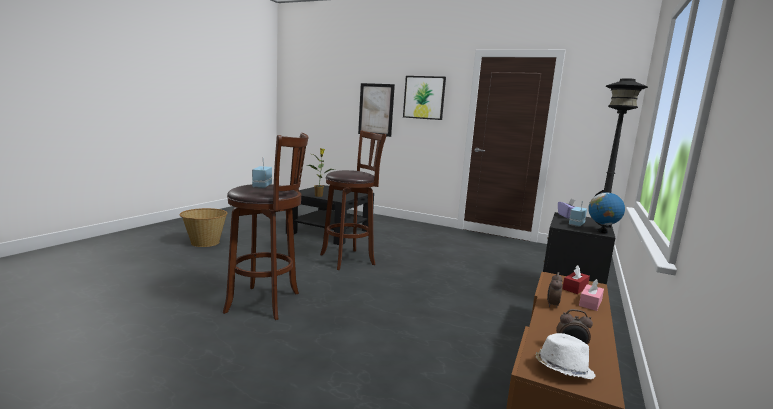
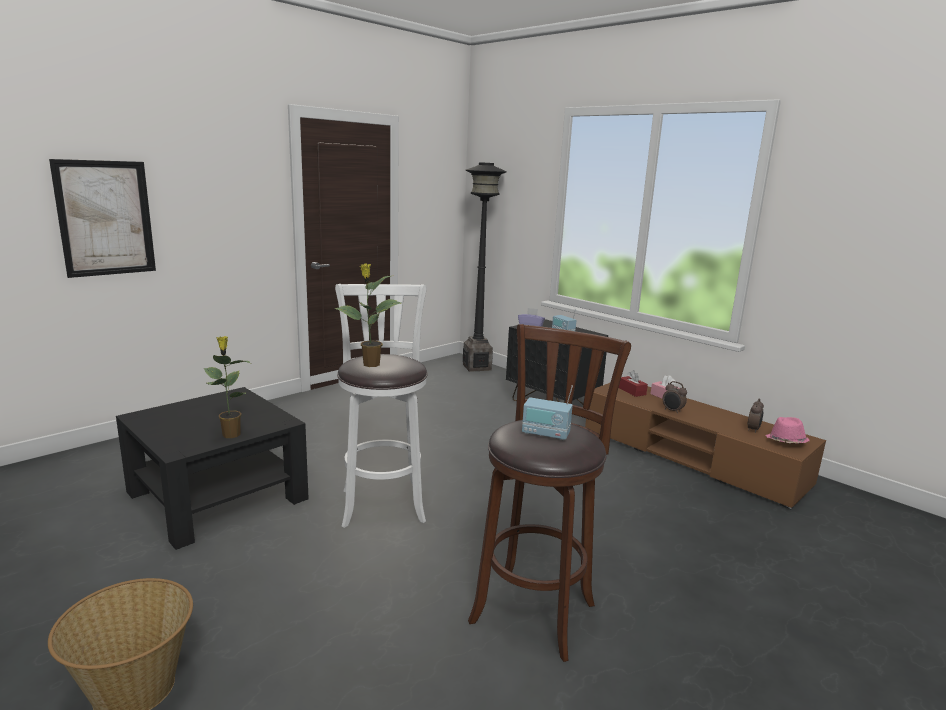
camera: 70 degrees left, 5 degrees up
(343, 170) = (370, 364): none -> potted plant
(350, 259) = (382, 503): brown stool -> white stool
(424, 97) = (212, 187): picture -> none
(562, 369) = (786, 442): white hat -> pink hat
(602, 231) = (589, 333): globe -> none

